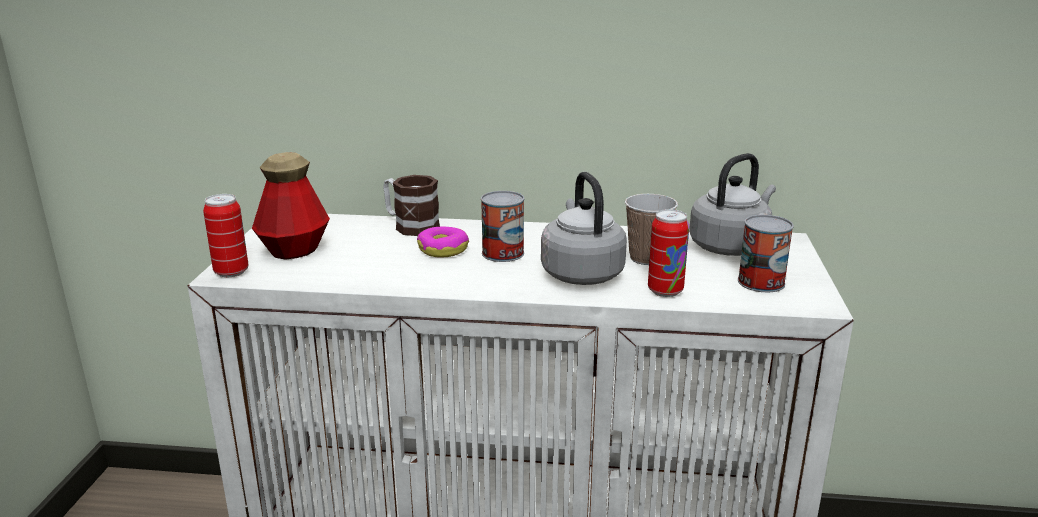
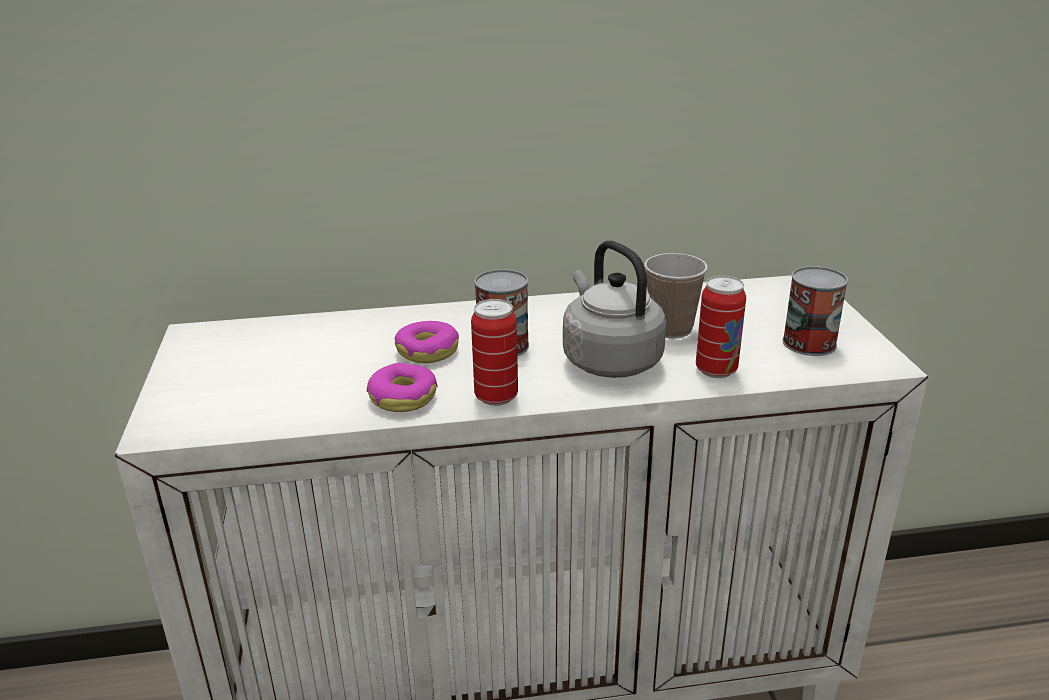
camera: 15 degrees left, 5 degrees up
(231, 272) = (167, 424): can -> can (496, 397)
(294, 250) = (235, 379): bottle -> none
(405, 277) = (403, 397): none -> donut
(410, 226) = (367, 322): mug -> none
(730, 246) = (750, 301): grey kettle -> none

